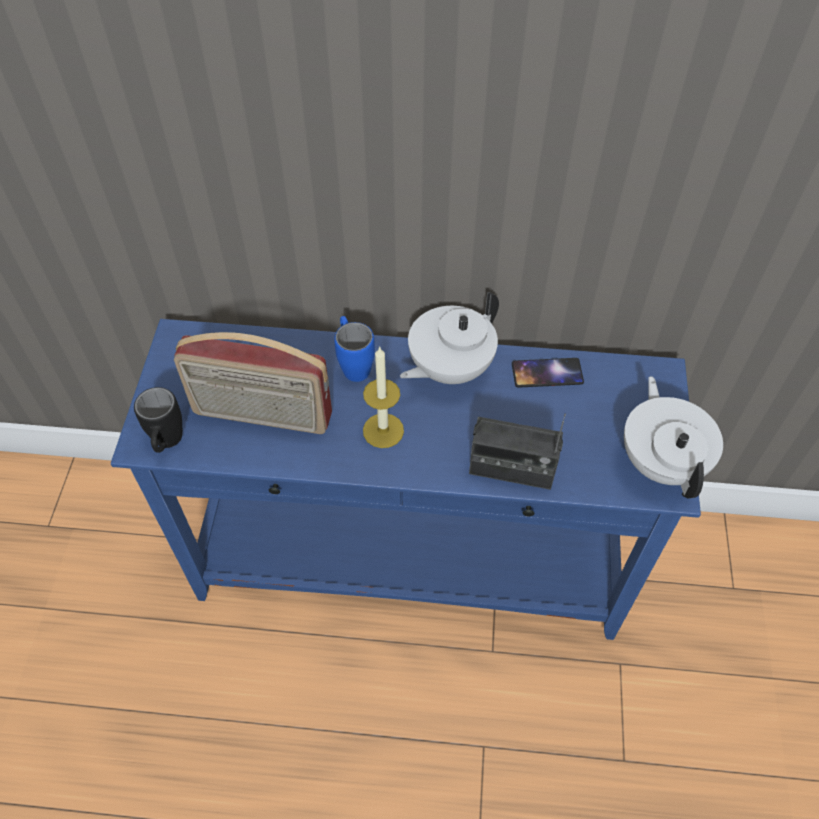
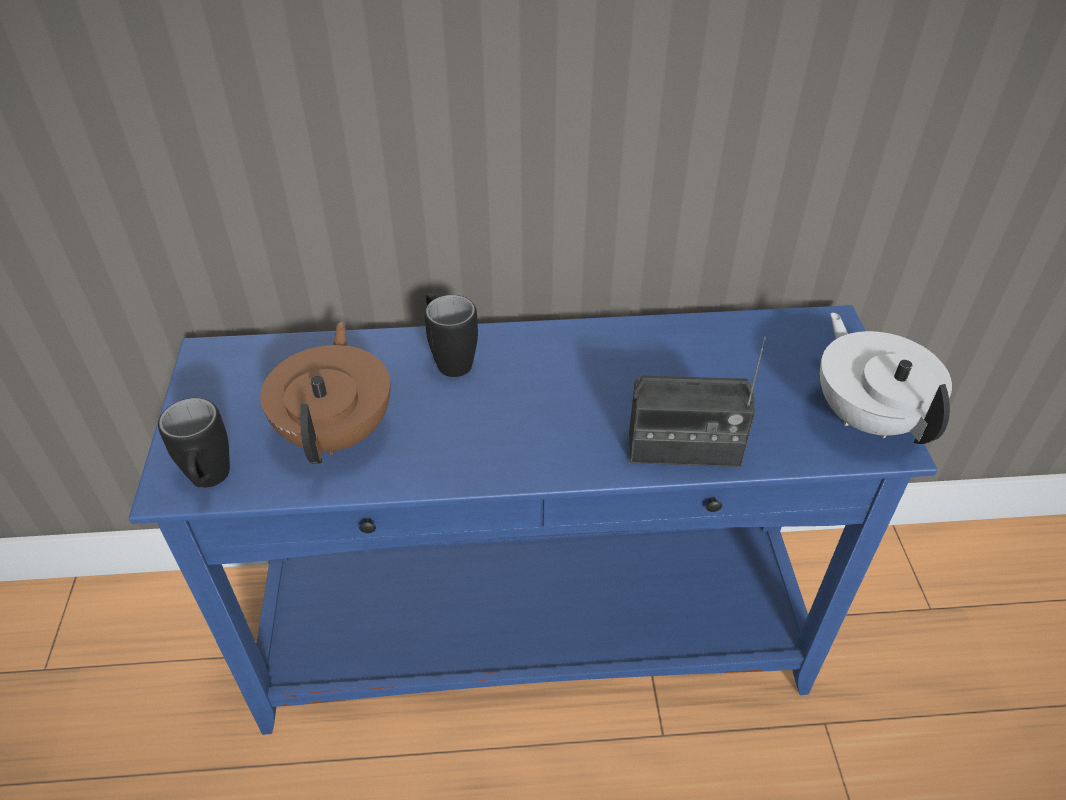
camera: 10 degrees left, 10 degrees down
(262, 416) = (338, 431): radio -> brown teapot
(353, 364) = (449, 358): blue mug -> black mug
(383, 430) = (505, 428): candle -> none
(449, 368) = (572, 348): white teapot -> none
(547, 373) = (695, 339): phone -> none

